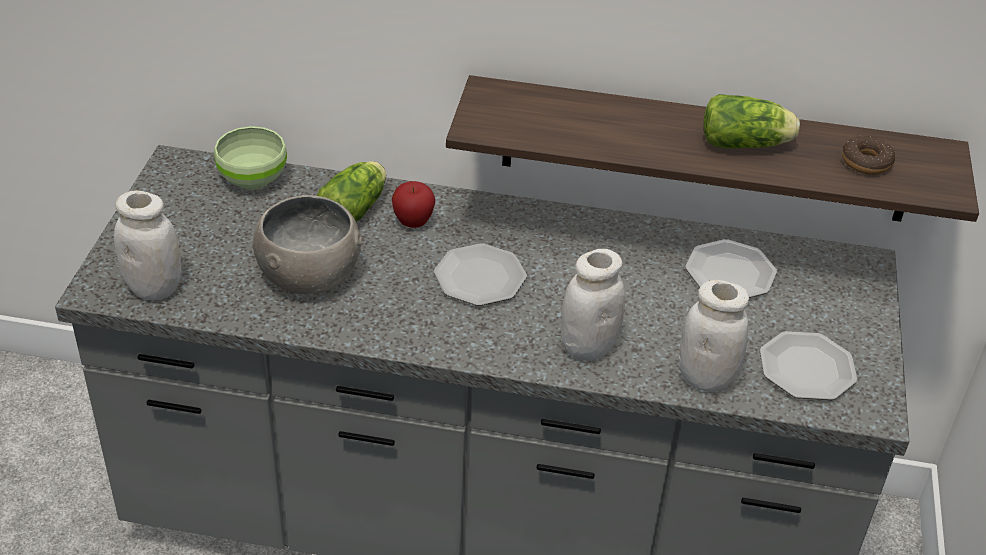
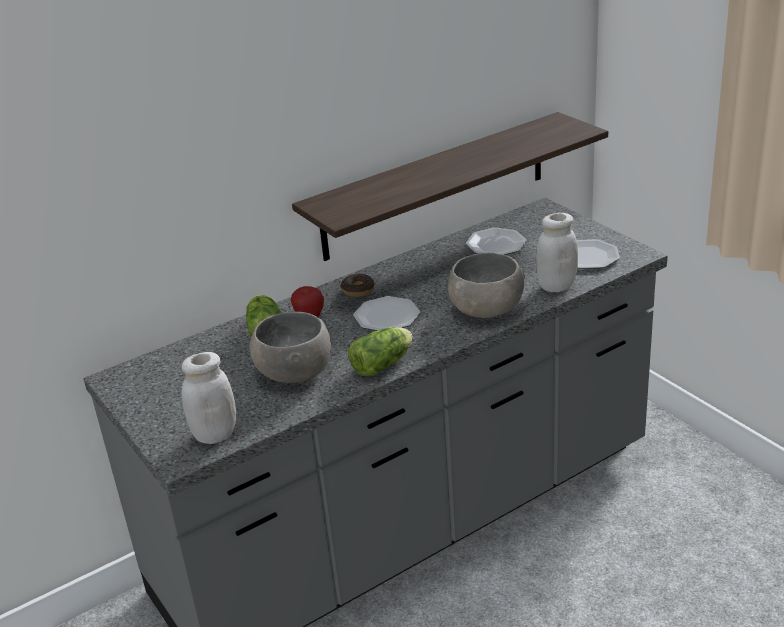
camera: 40 degrees left, 10 degrees down
(251, 180) = (179, 356): green bowl -> none
(588, 347) = (487, 308): white jar -> grey bowl
(747, 144) = (476, 158): lettuce -> lettuce (384, 364)
(866, 162) = (535, 138): donut -> donut (358, 290)

